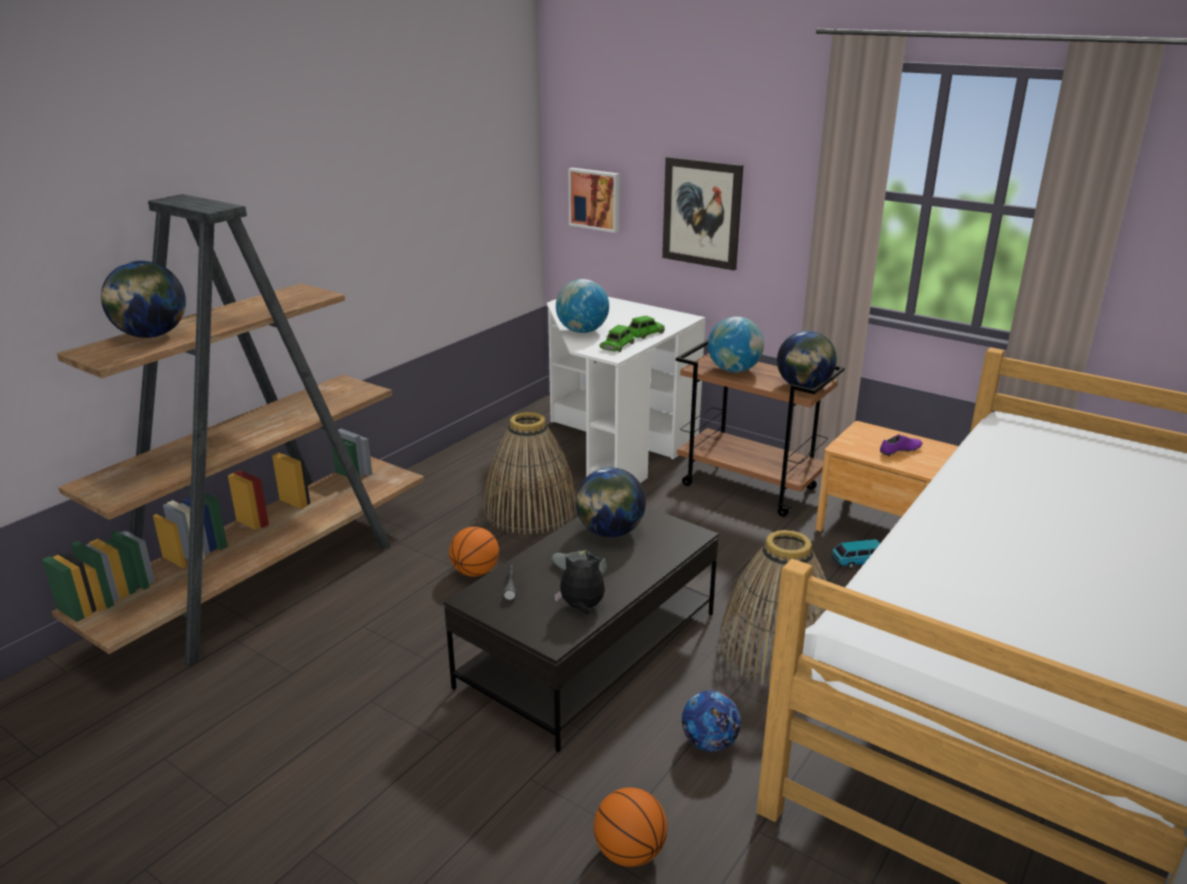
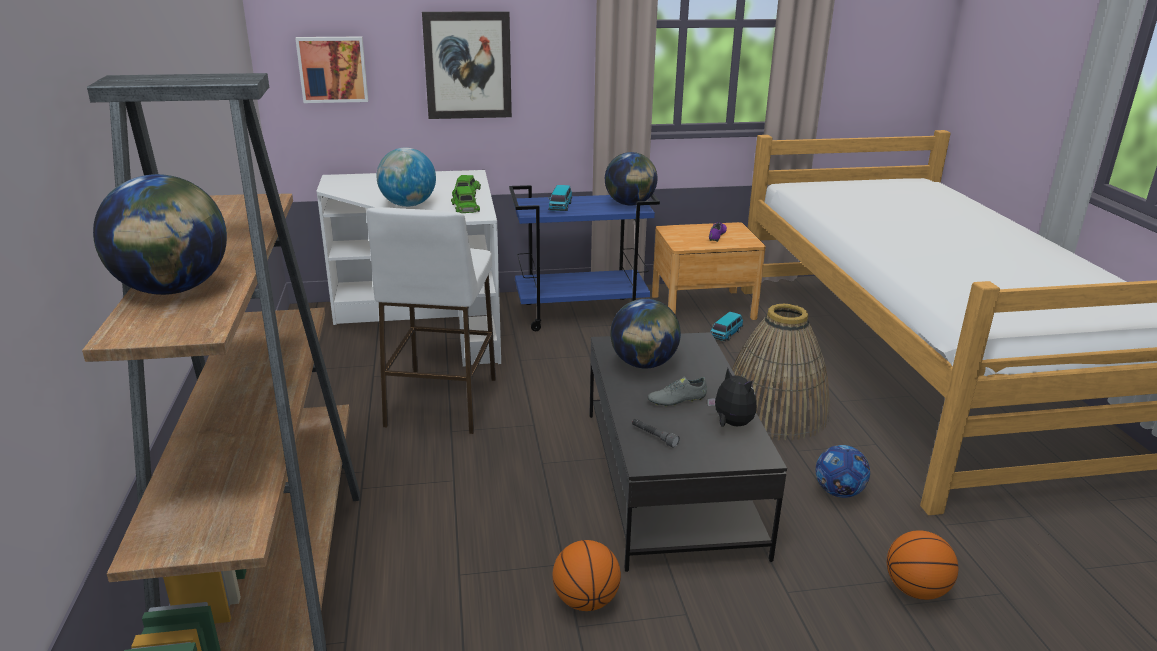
camera: 45 degrees left, 0 degrees up
(475, 572) = (482, 474): basketball -> basketball (586, 601)
(530, 509) = (441, 402): basket -> white stool
(581, 608) = (731, 424): plush toy -> plush toy turned 90 degrees clockwise
(734, 370) = (560, 207): globe -> toy car
(750, 487) = (581, 313): brown cart -> blue cart

